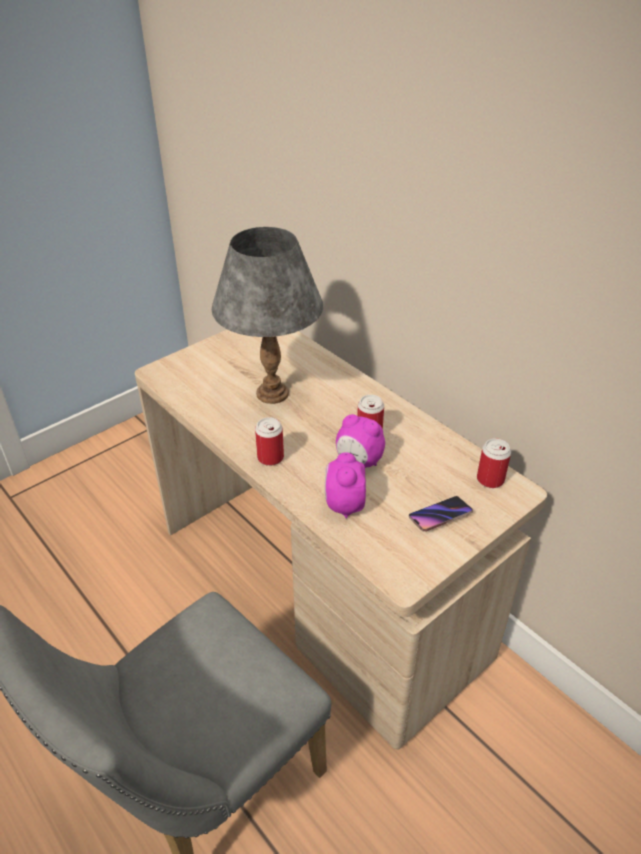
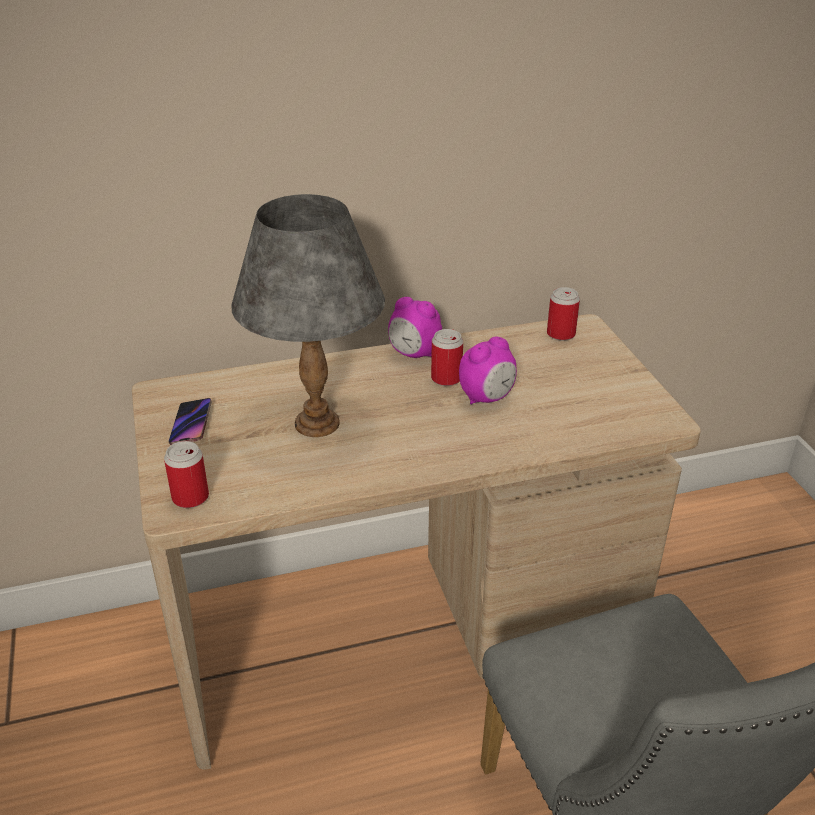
camera: 65 degrees left, 5 degrees down
(270, 457) = (437, 455): can -> can (190, 497)
(344, 505) = (547, 426): alarm clock -> alarm clock (414, 354)
(440, 516) = (594, 375): phone -> phone (191, 424)

